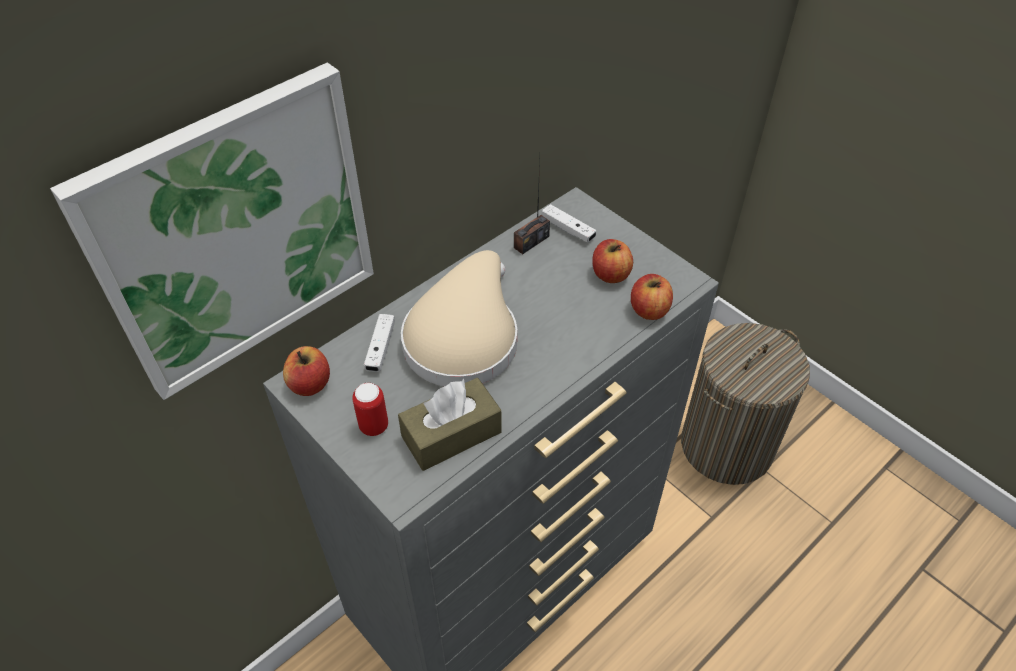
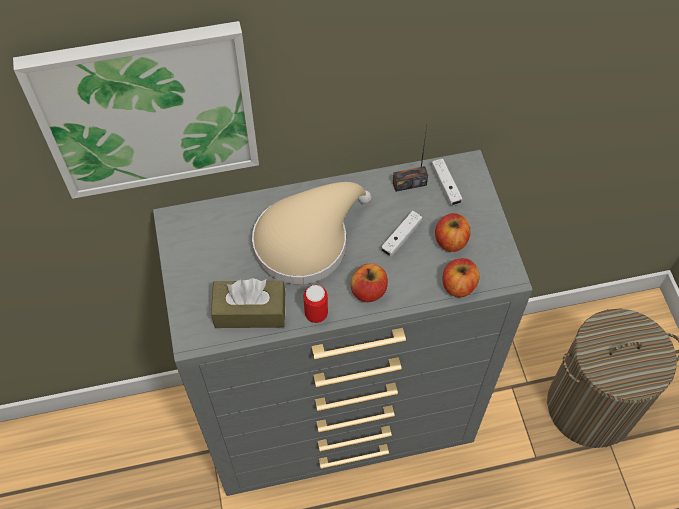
camera: 30 degrees right, 10 degrees up
(310, 384) = (182, 225): apple -> apple (369, 291)
(374, 426) = (203, 278): can -> can (316, 314)
(380, 348) = (244, 221): white game controller -> white game controller (401, 237)

